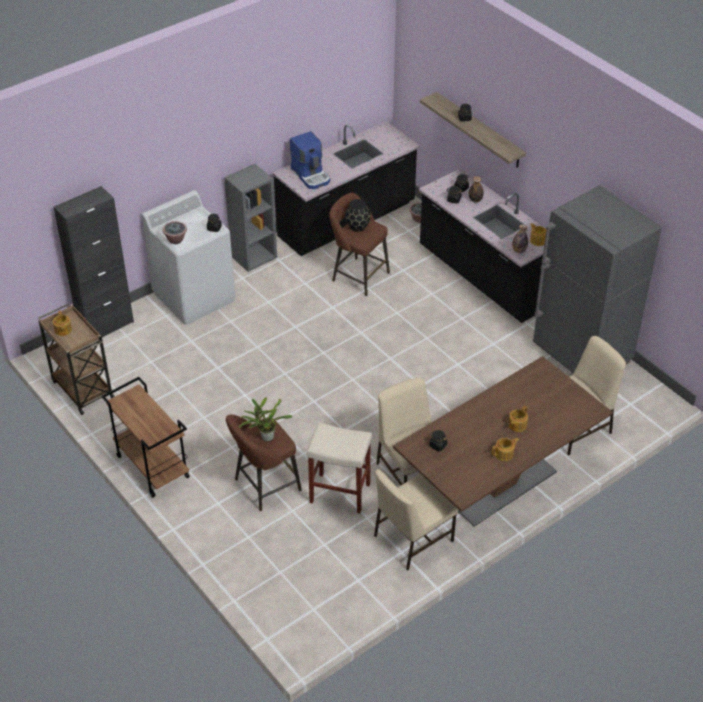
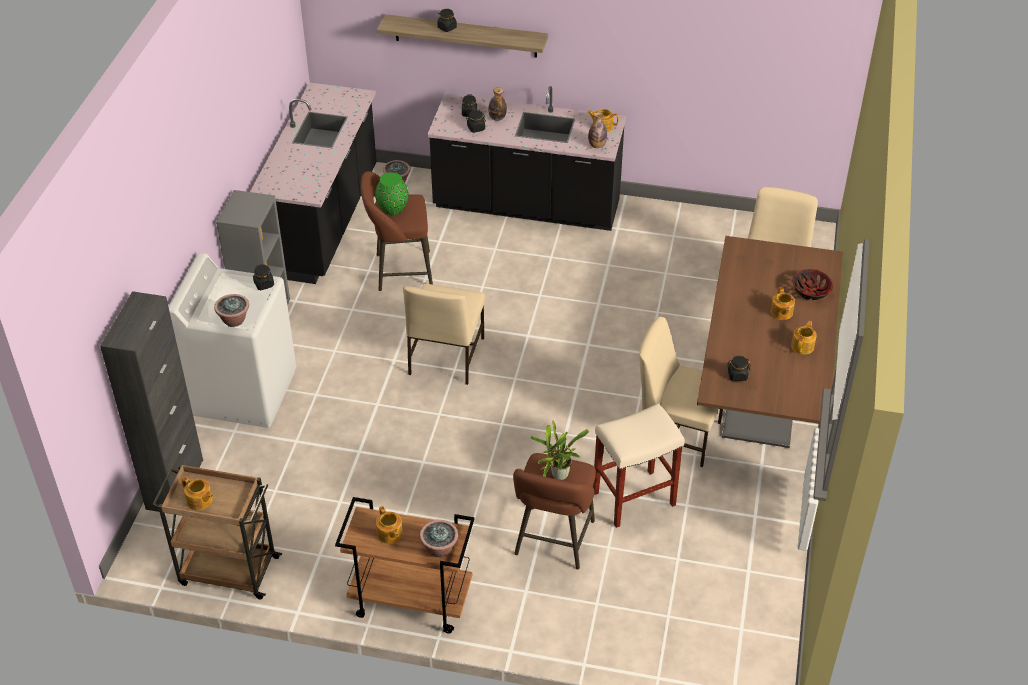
camera: 40 degrees left, 0 degrees up
(138, 409) = (389, 534): none -> teapot
(154, 434) = (439, 548): none -> potted plant
(311, 175) = (296, 176): coffee machine -> none
(357, 226) = (392, 208): black vase -> green vase
(412, 538) = (749, 496): beige chair -> beige chair (445, 357)
(555, 424) = (811, 292): none -> bowl
(581, 355) = (698, 231): grey fridge -> none

